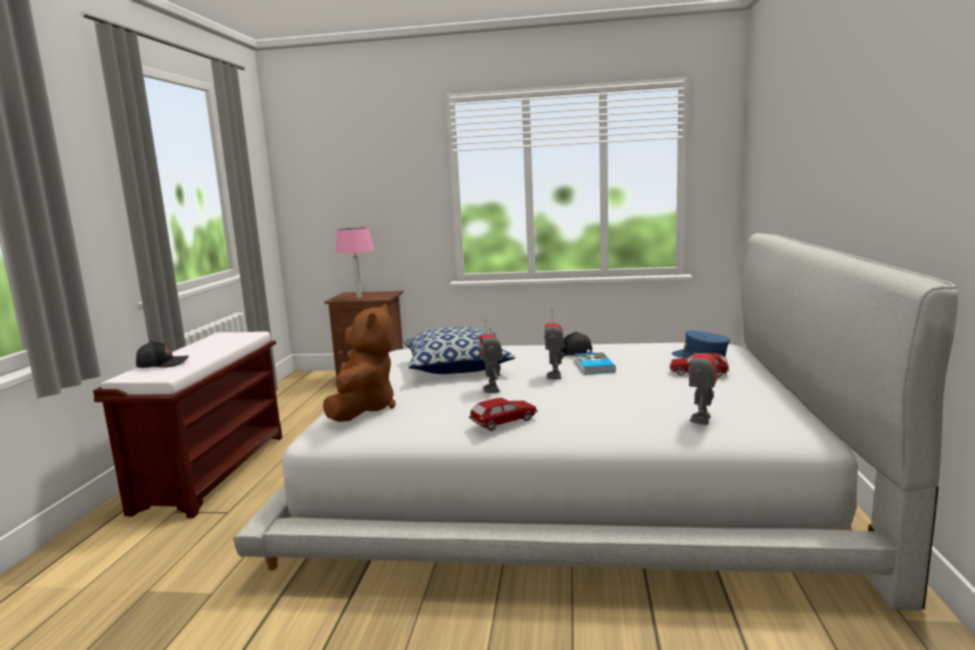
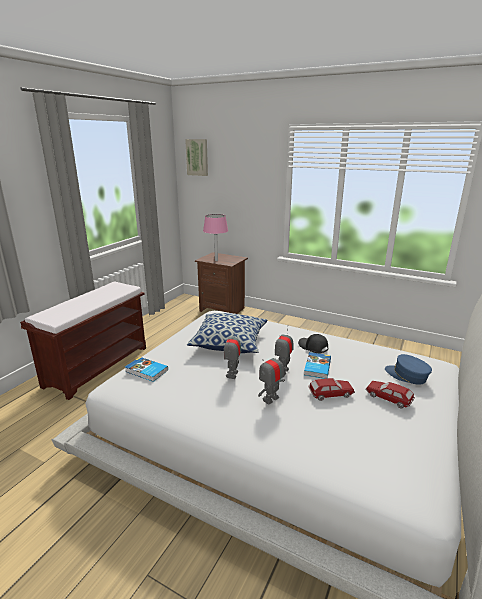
camera: 20 degrees right, 10 degrees up
(162, 364) = (63, 308): black cap -> none
(306, 150) = (197, 157): none -> picture
(363, 409) = (146, 371): brown plush toy -> book
(504, 421) = (213, 413): toy car -> toy car (331, 393)
(701, 419) = (348, 457): toy robot -> toy robot (270, 399)

